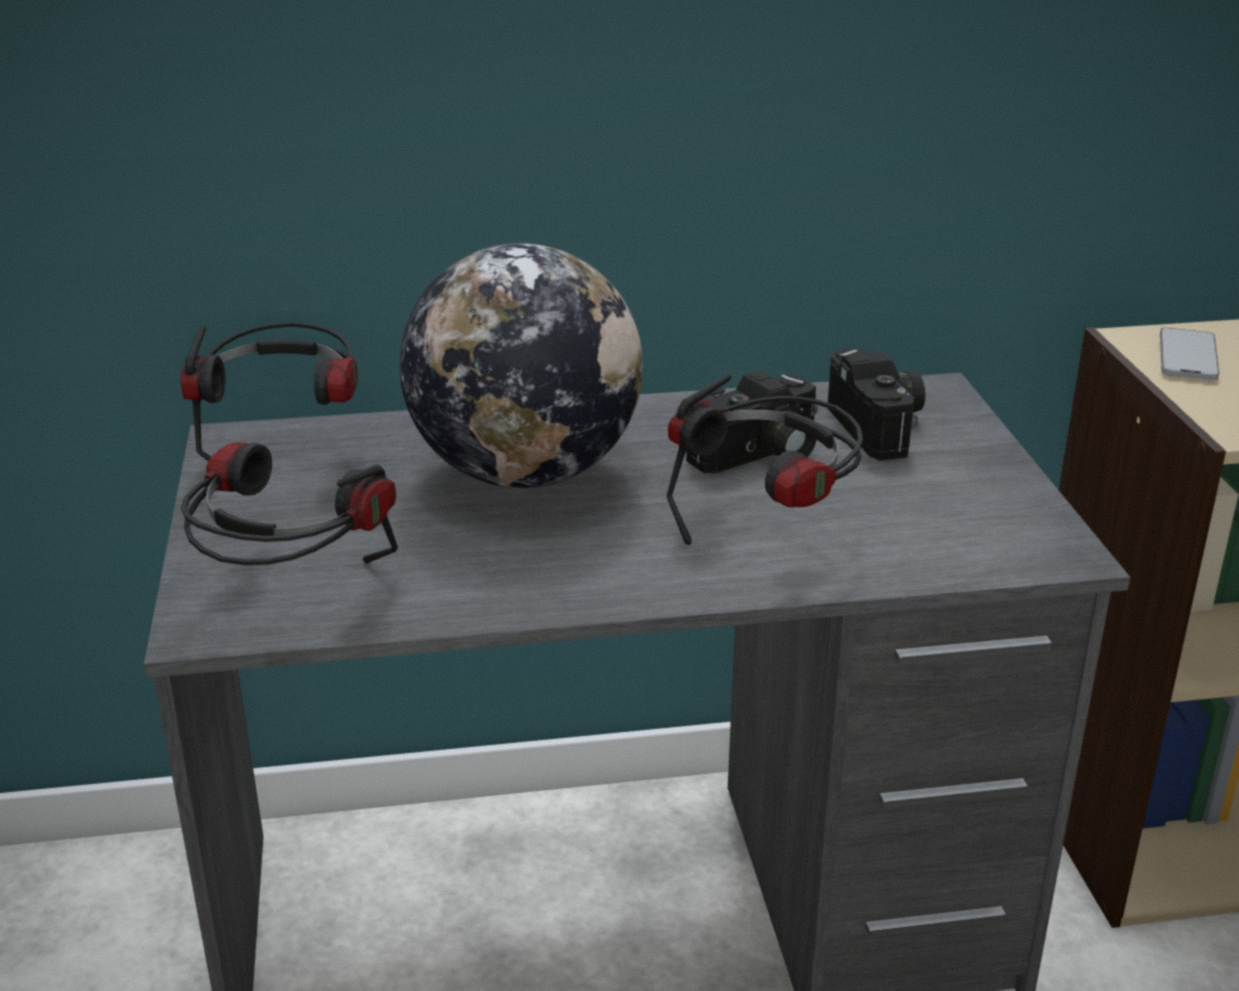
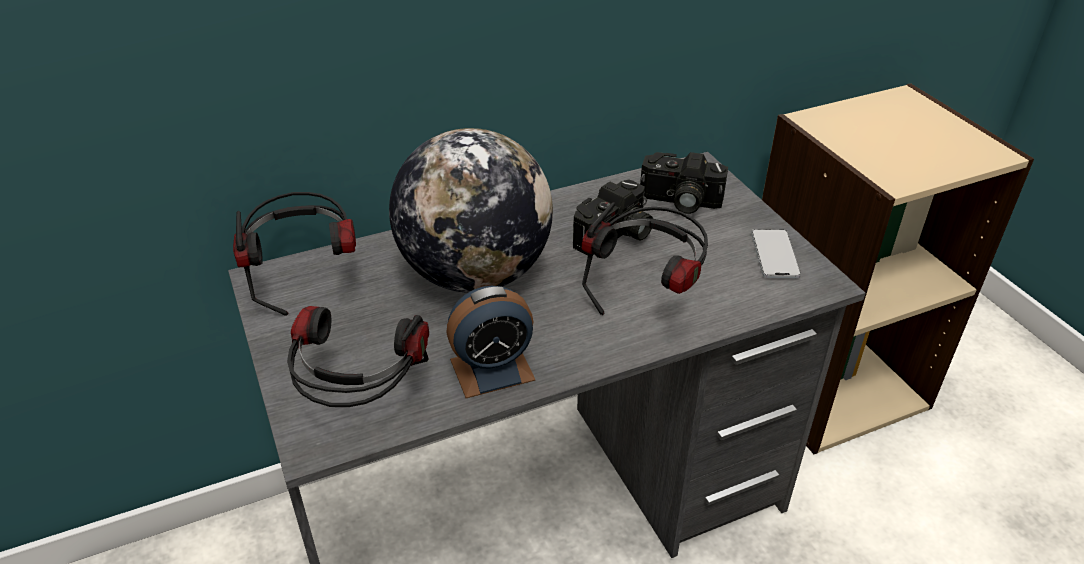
camera: 15 degrees left, 10 degrees up
(491, 584) = (492, 369): none -> alarm clock
(881, 427) = (679, 202): camera -> camera turned 135 degrees clockwise
(1187, 356) = (844, 129): phone -> phone (774, 255)

